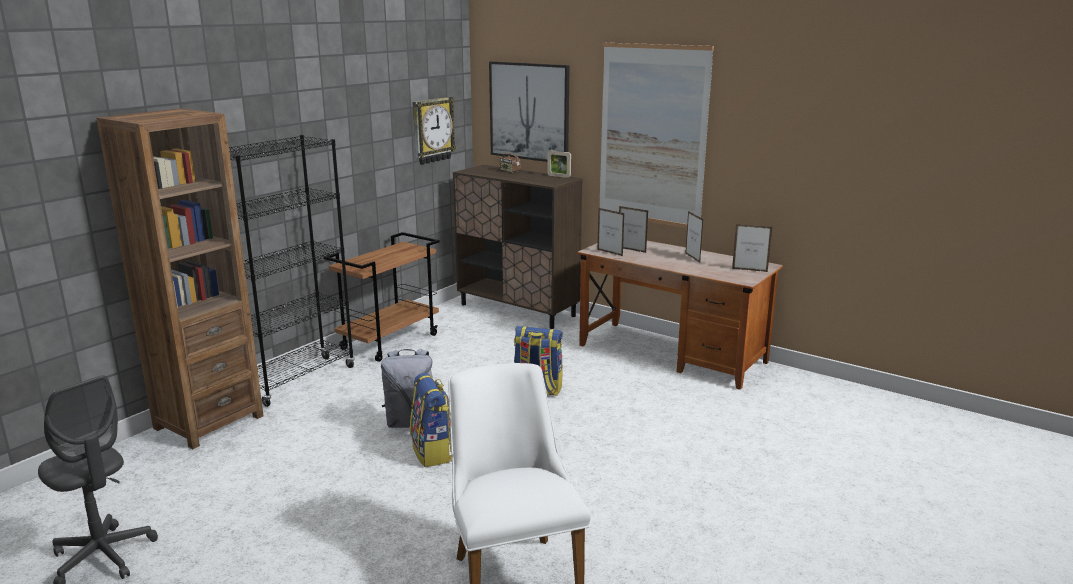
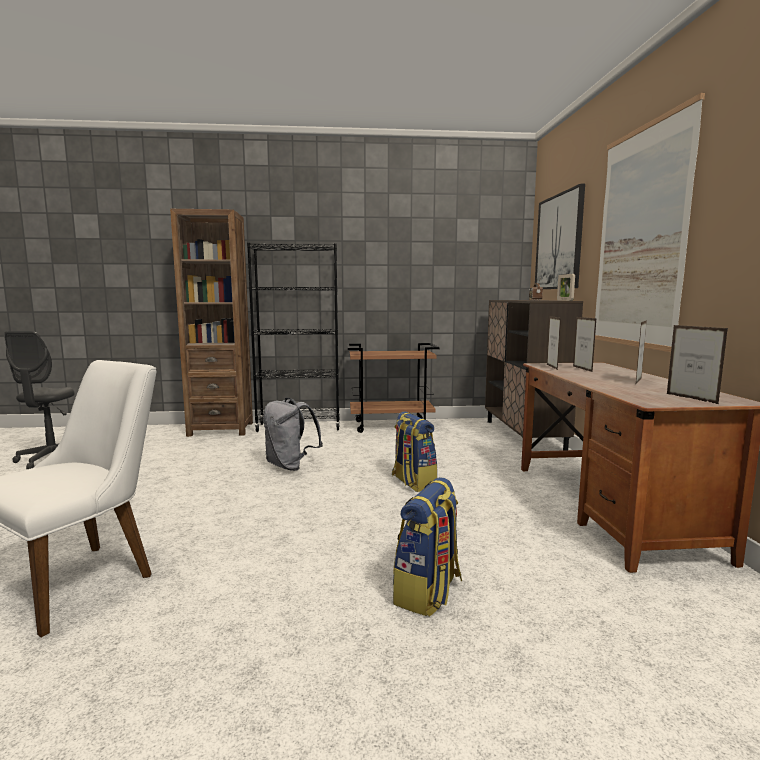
camera: 50 degrees right, 10 degrees down
(432, 130) = (478, 264): wall clock -> none
(433, 452) = (256, 485): backpack -> backpack (428, 593)

